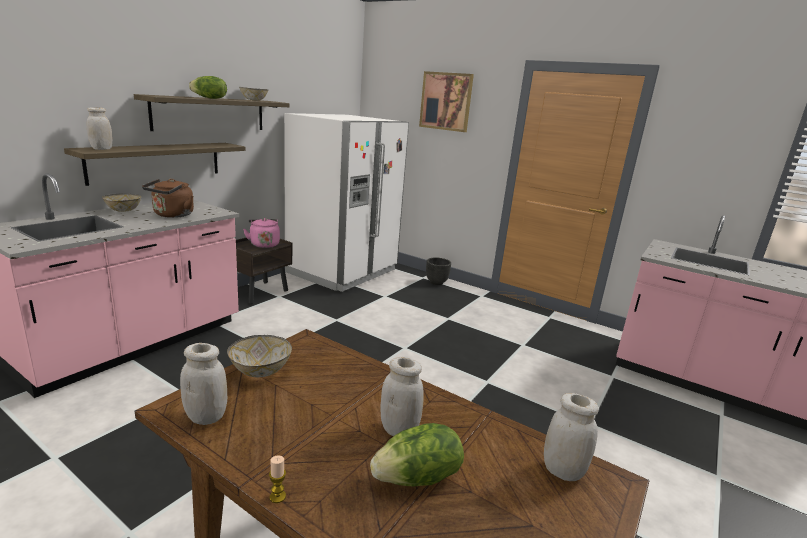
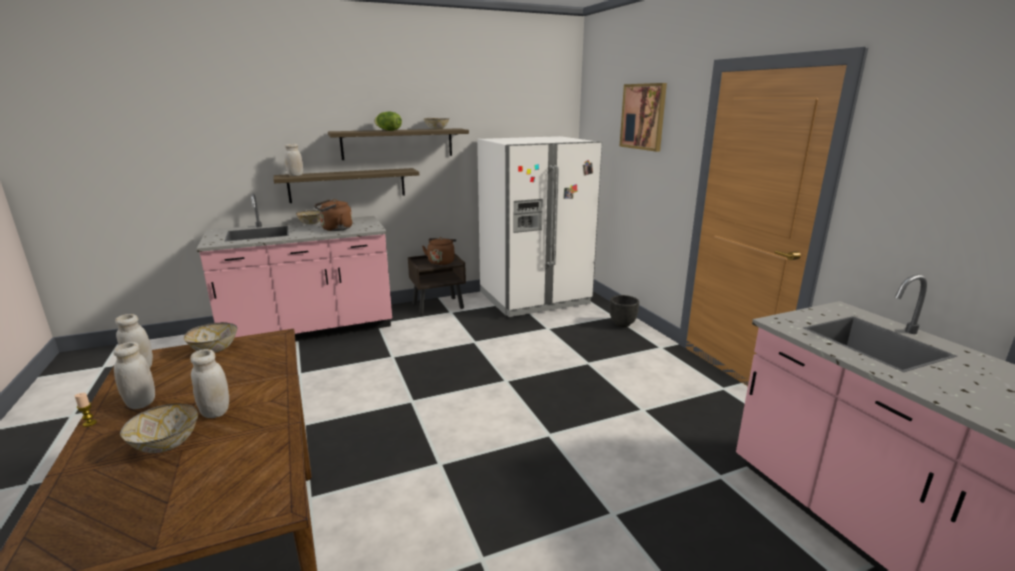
camera: 35 degrees right, 0 degrees up
(264, 244) = (441, 262): pink kettle -> brown kettle
(418, 478) = (166, 444): lettuce -> bowl
(562, 471) = (257, 481): white jar -> white jar (141, 403)

